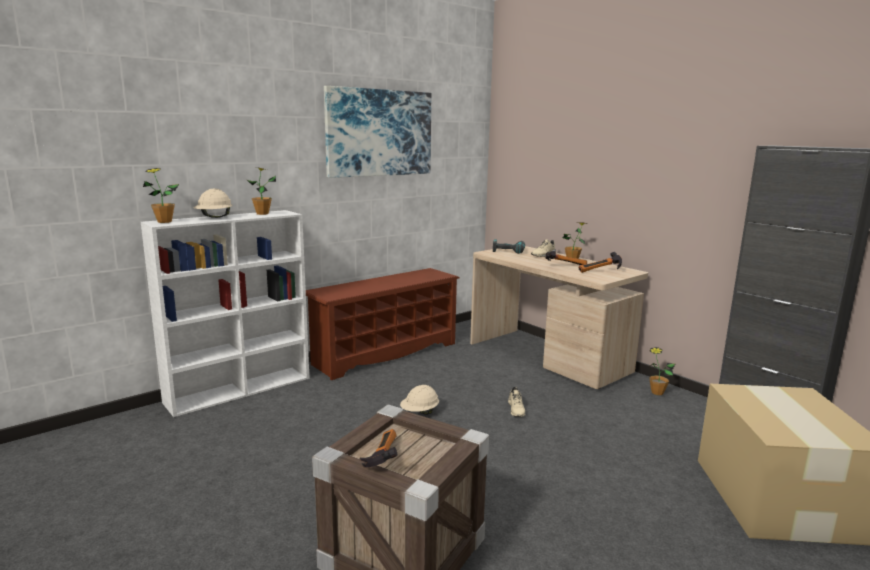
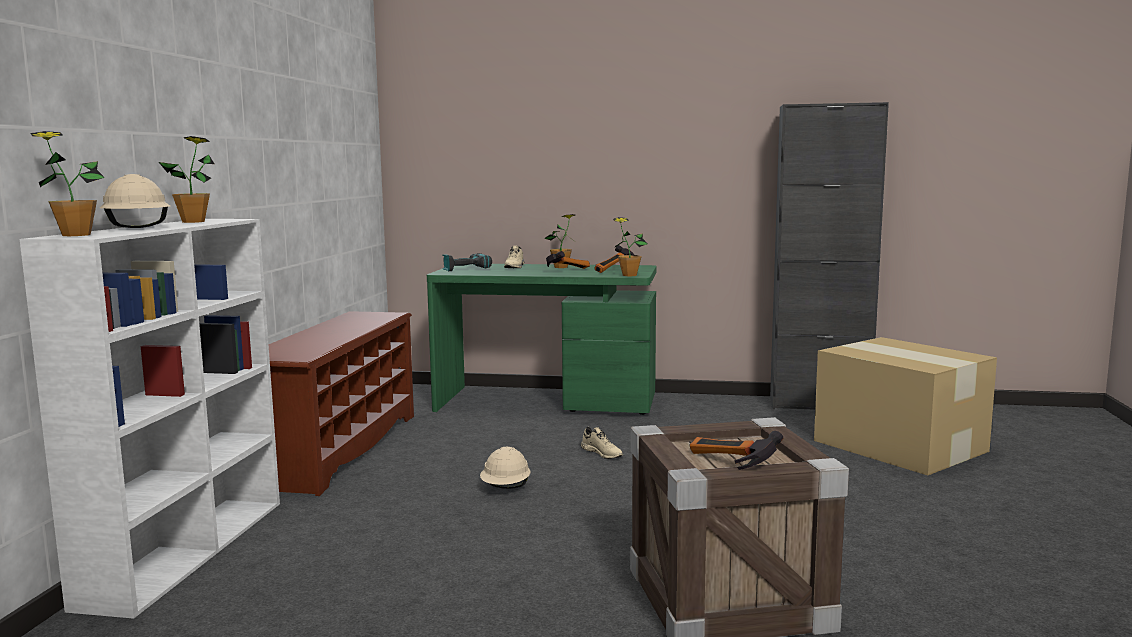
camera: 40 degrees left, 5 degrees down
(379, 133) = (286, 97): picture -> none
(548, 357) = (547, 402): beige desk -> green desk
(657, 392) = (697, 403): potted plant -> potted plant (629, 275)

